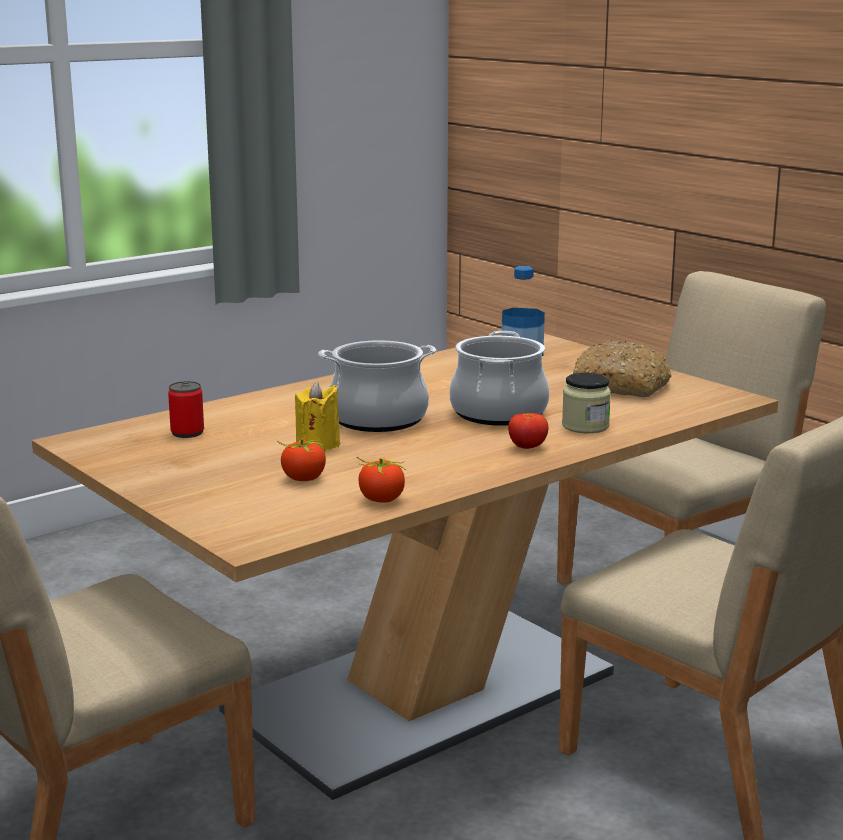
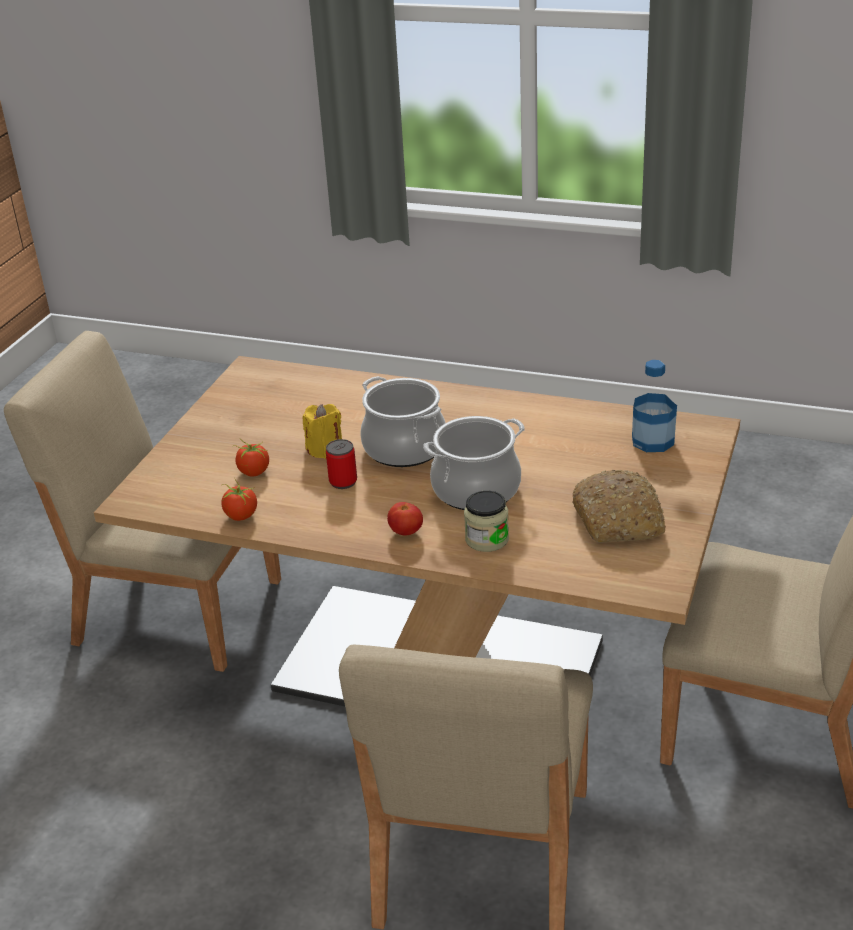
camera: 60 degrees right, 15 degrees up
(187, 433) = (300, 395): can -> can (343, 482)

